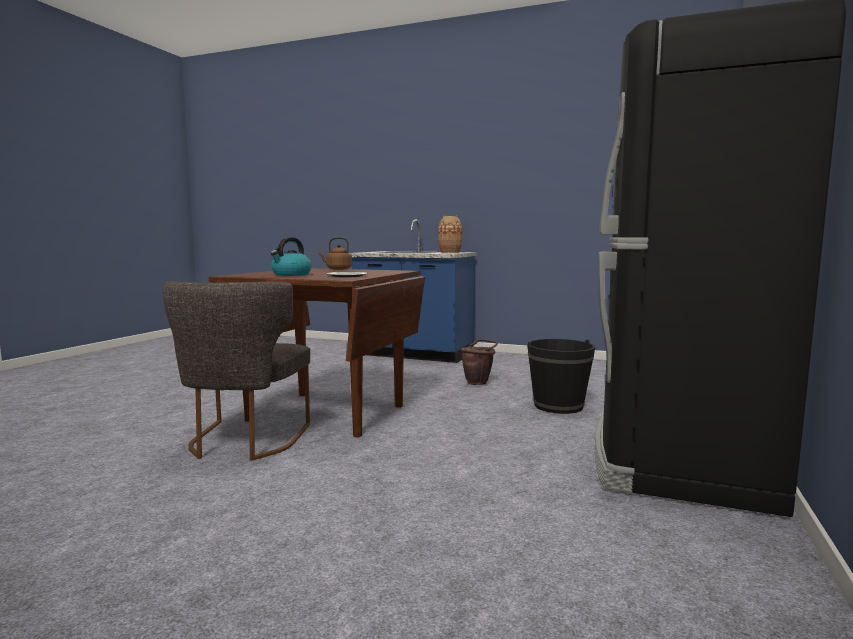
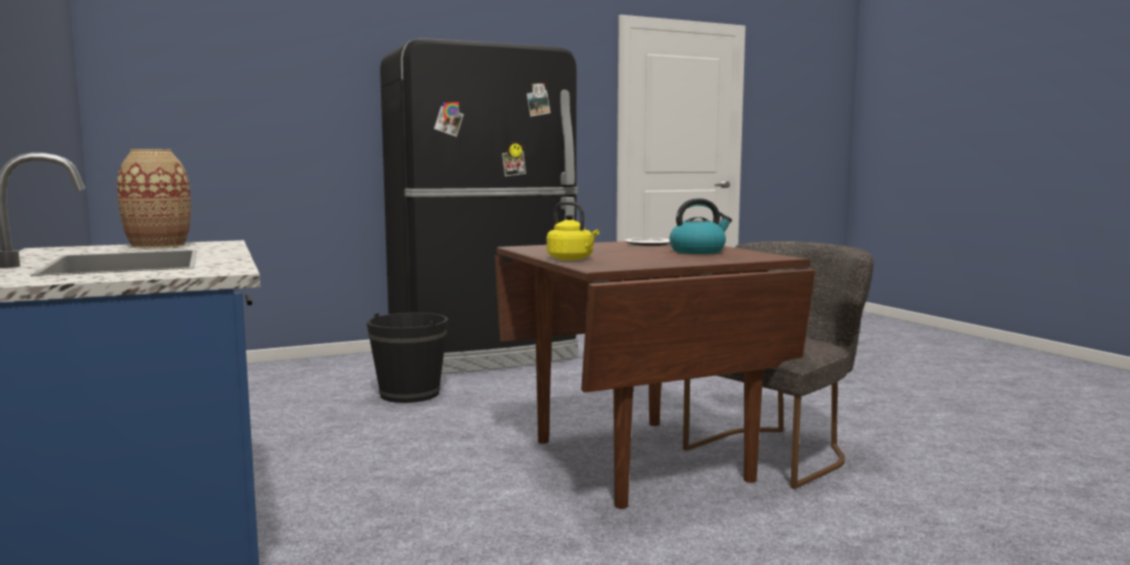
camera: 135 degrees left, 0 degrees up
(337, 269) = (572, 259): brown kettle -> yellow kettle
(479, 382) = (359, 442): brown bucket -> none

